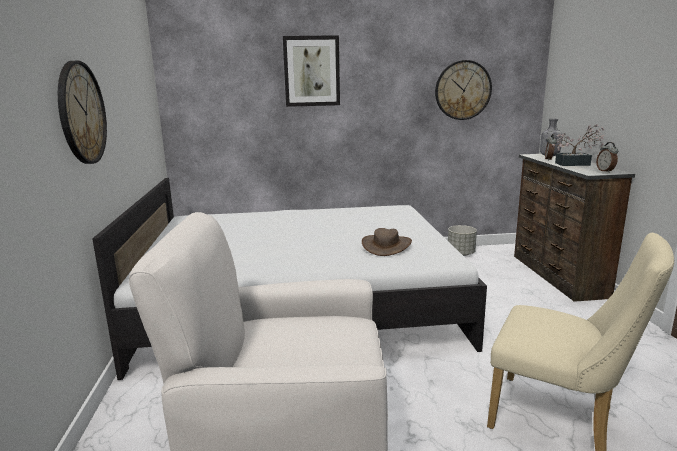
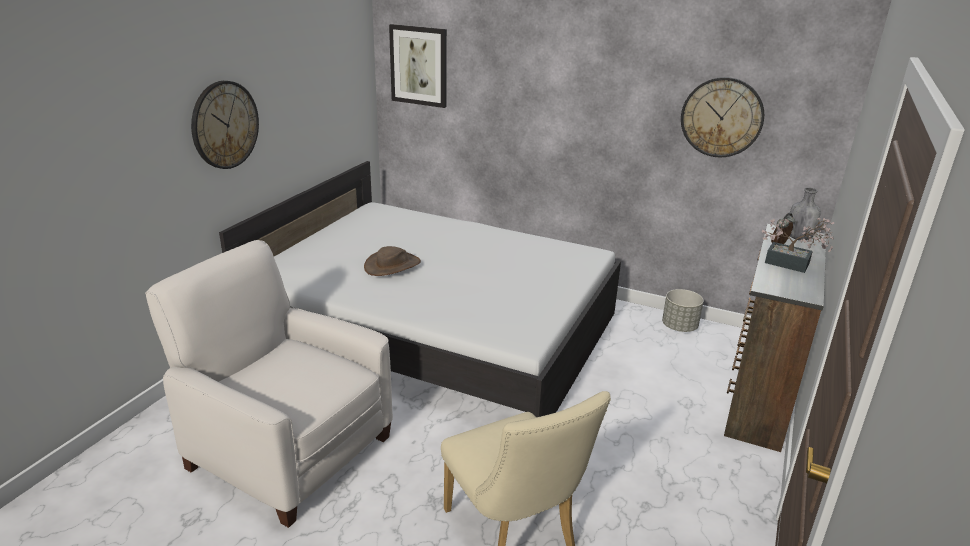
camera: 30 degrees right, 10 degrees up
(311, 71) = (530, 67): picture -> picture (419, 65)
(386, 246) = (493, 302): brown hat -> brown hat (392, 265)
(605, 171) = (794, 289): alarm clock -> none

